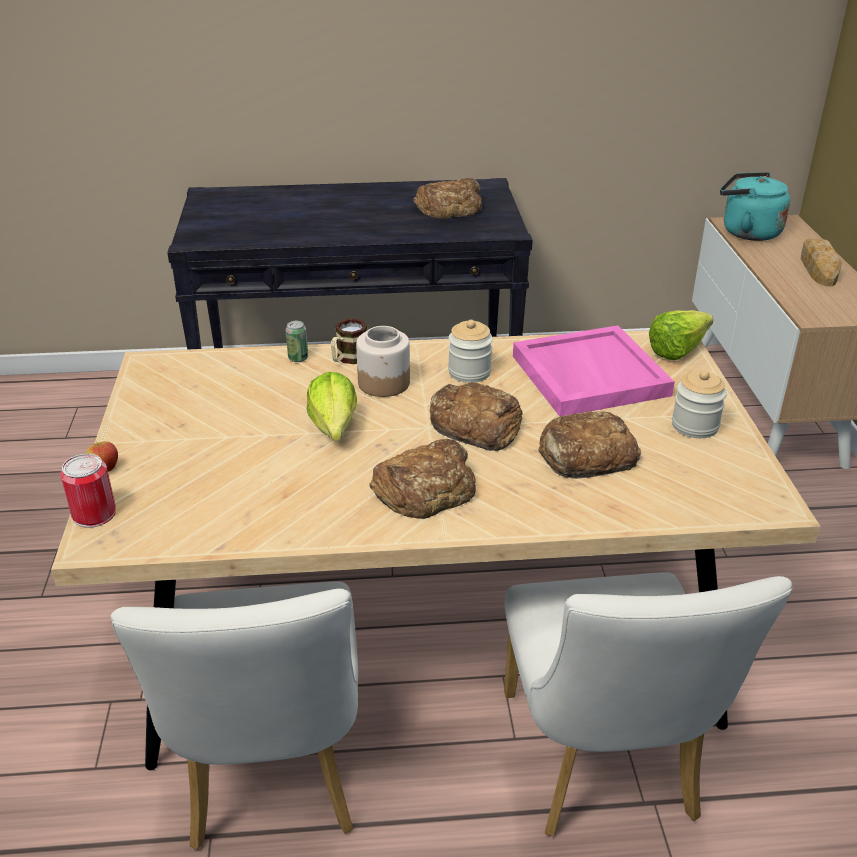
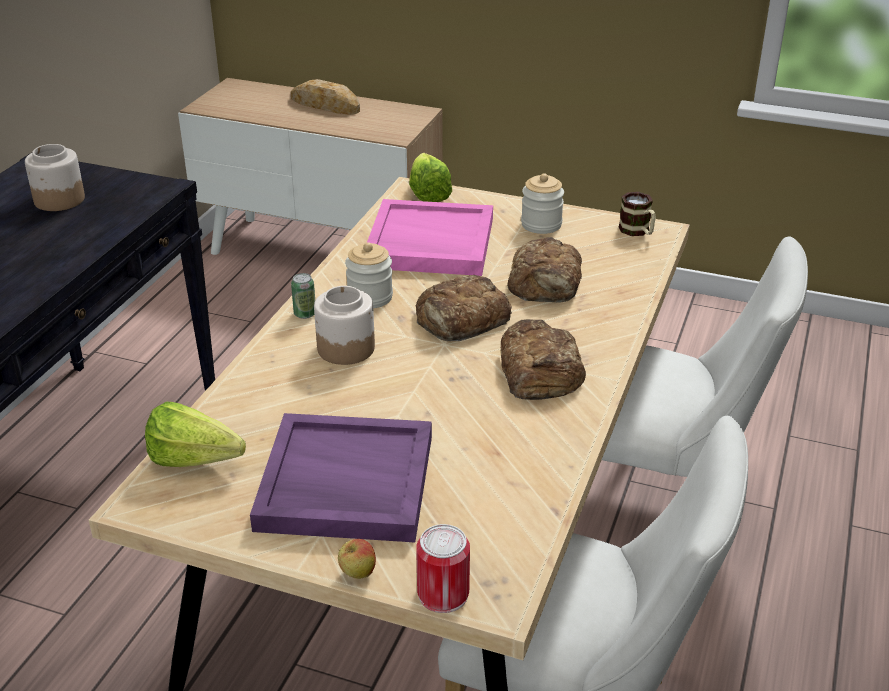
camera: 65 degrees left, 0 degrees up
(207, 433) = (344, 483): none -> purple tray
(298, 358) = (243, 389): can -> can (305, 314)
(333, 433) = (410, 400): lettuce -> lettuce (200, 463)
(348, 359) = (277, 358): mug -> mug (638, 232)
(449, 207) = (59, 200): bread -> jar
(747, 232) = (230, 107): turquoise kettle -> none

